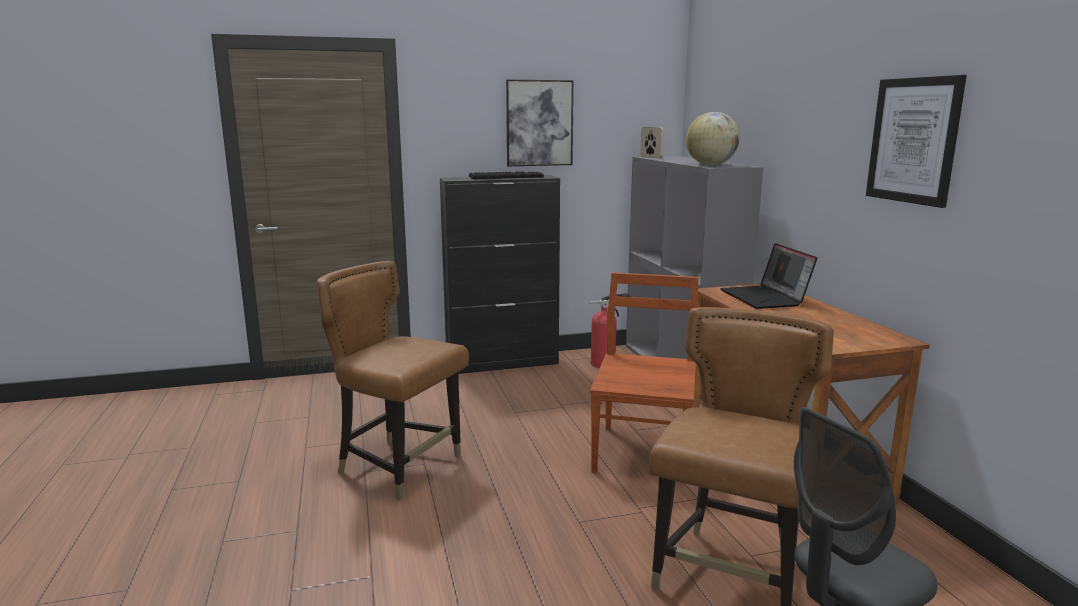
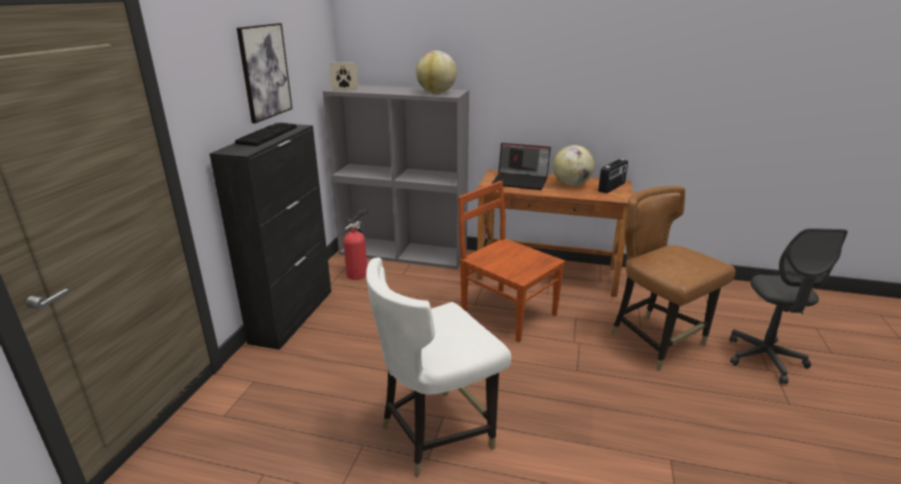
camera: 60 degrees left, 10 degrees up
(399, 466) = (435, 433): brown chair -> white chair
(816, 318) = (571, 184): none -> globe
(861, 337) = (612, 187): none -> radio
(913, 140) = (609, 68): picture -> none

